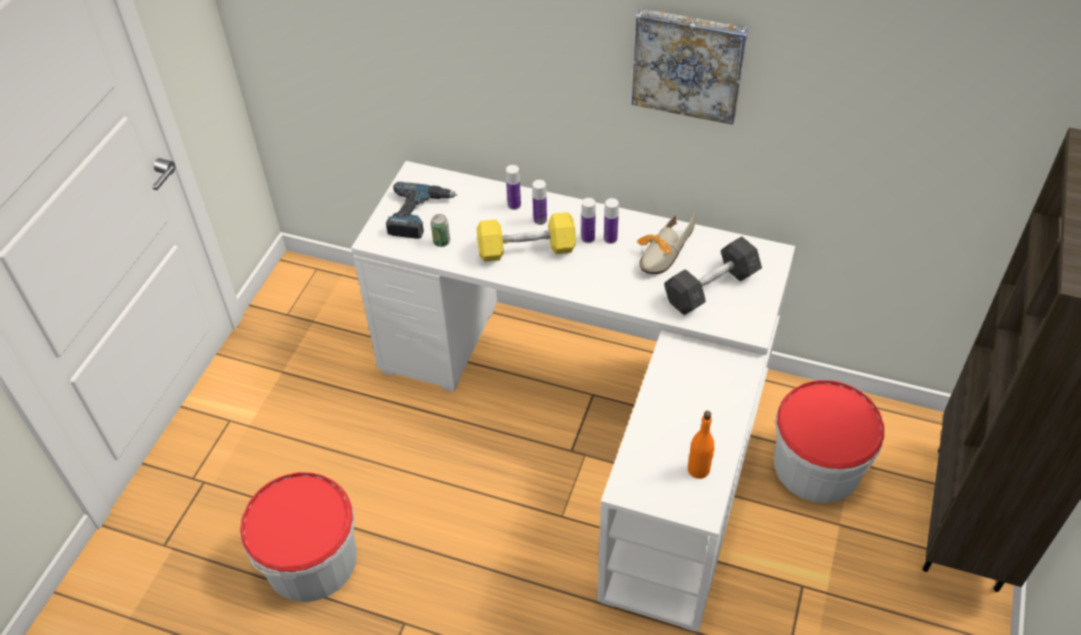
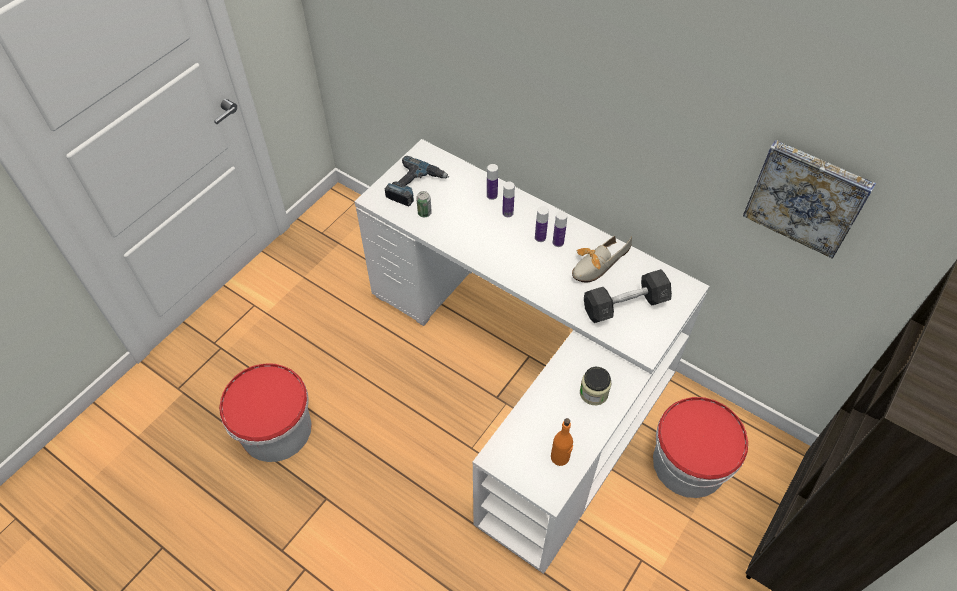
camera: 15 degrees right, 5 degrees up
(526, 249) = (488, 235): yellow dumbbell -> none
(689, 64) = (643, 116): picture -> picture (807, 197)
(710, 391) = (593, 393): none -> jar

